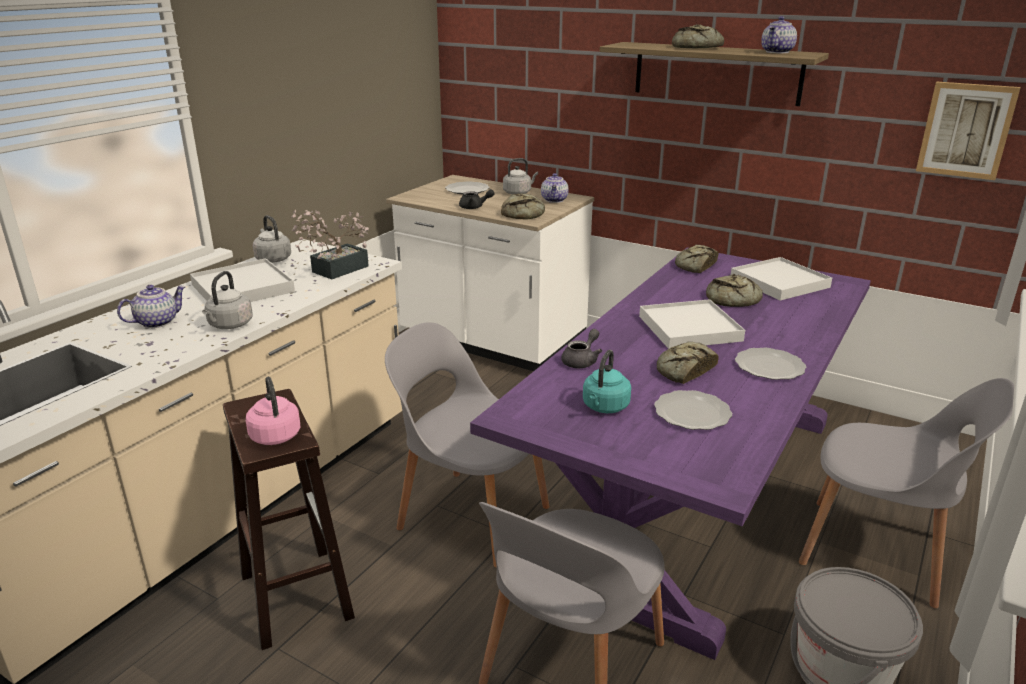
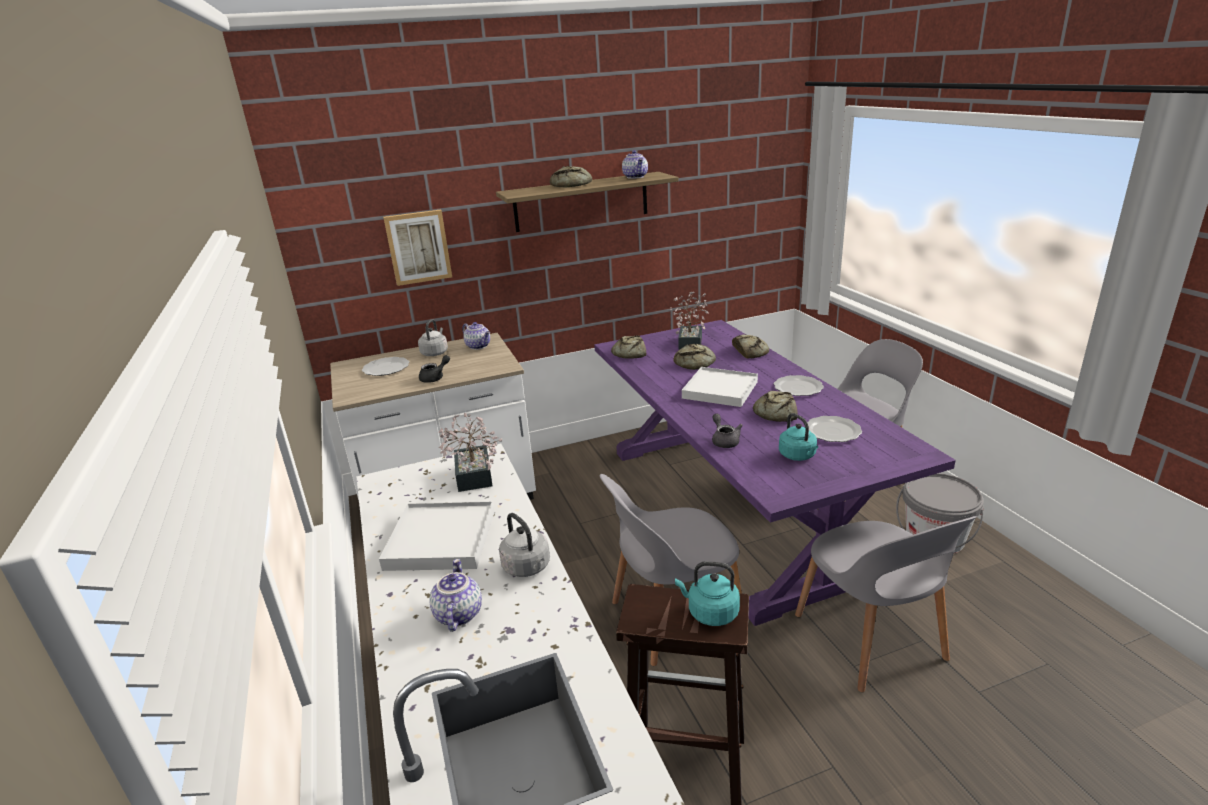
camera: 50 degrees left, 0 degrees up
(272, 259) = (386, 505): grey kettle -> none
(275, 434) = (710, 613): pink kettle -> turquoise kettle
(525, 213) = (487, 365): bread -> bread (749, 351)
(779, 282) = (691, 341): white tray -> potted plant
(966, 130) = (746, 205): picture -> picture (418, 247)

